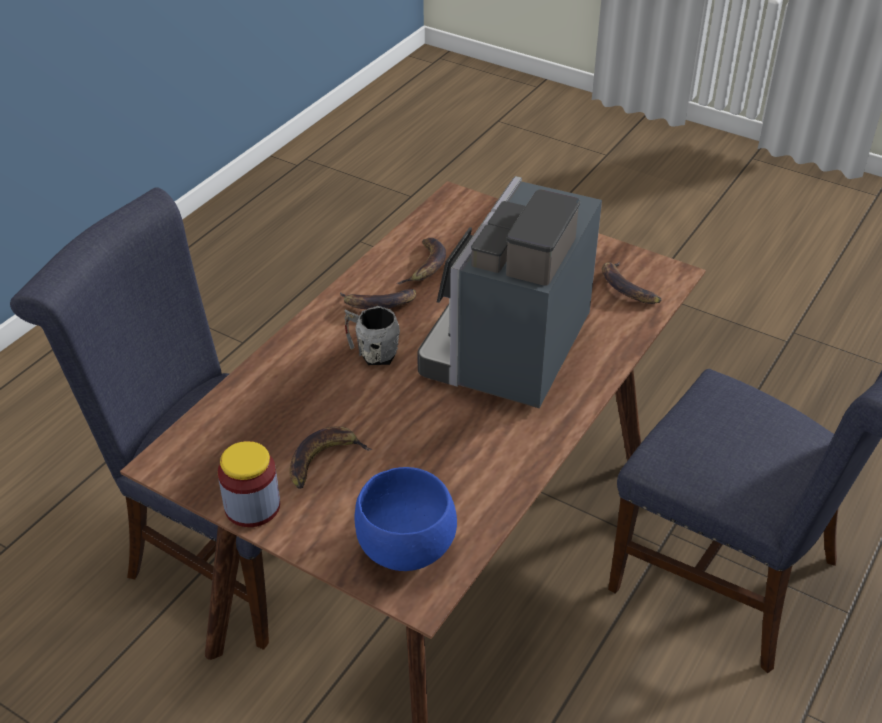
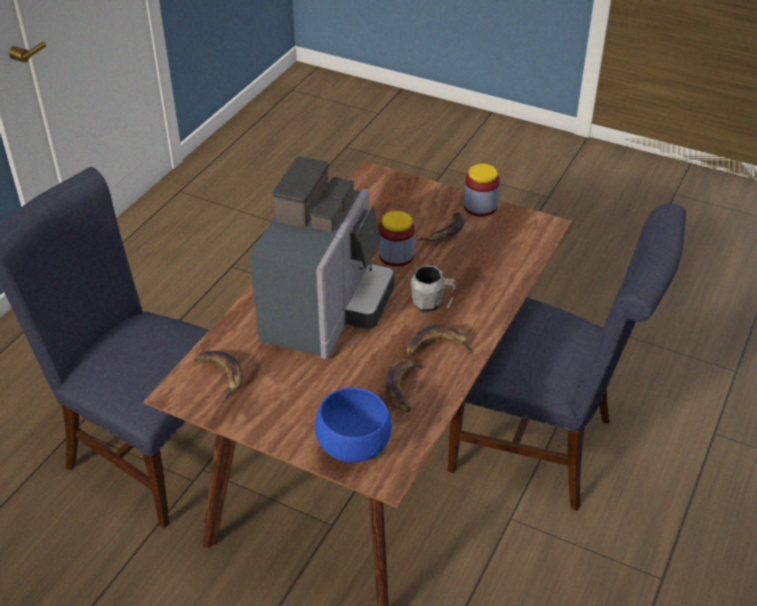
camera: 175 degrees right, 0 degrees up
(404, 550) = (385, 191): blue bowl -> blue bowl (355, 446)
(406, 425) = (396, 255): none -> jar

